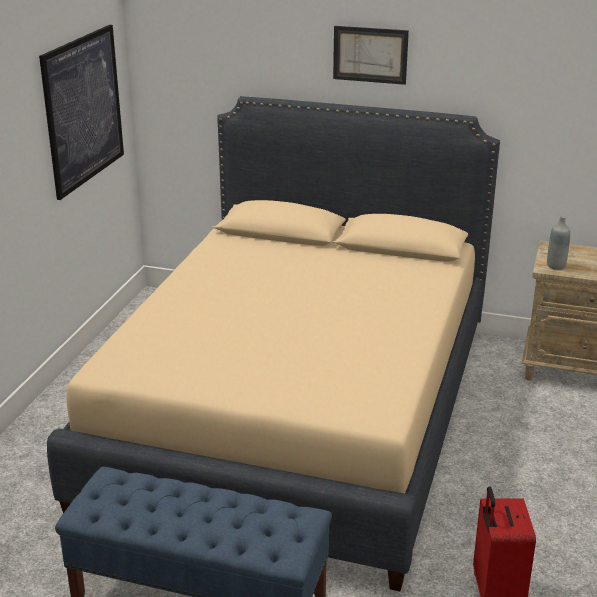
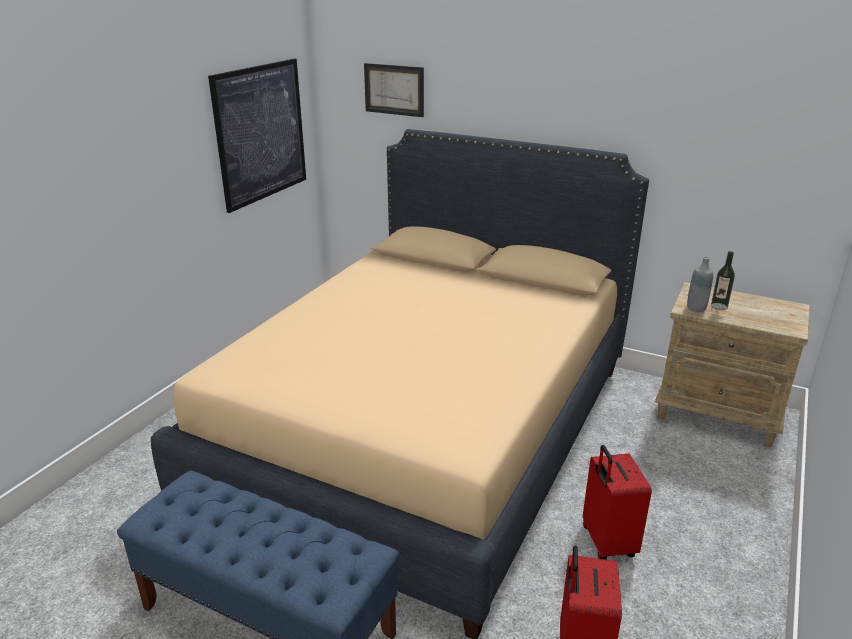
camera: 10 degrees right, 0 degrees up
(370, 54) = (527, 91): picture -> picture (394, 89)
(499, 497) = (606, 542): none -> red suitcase
(577, 262) = (719, 306): none -> bottle

